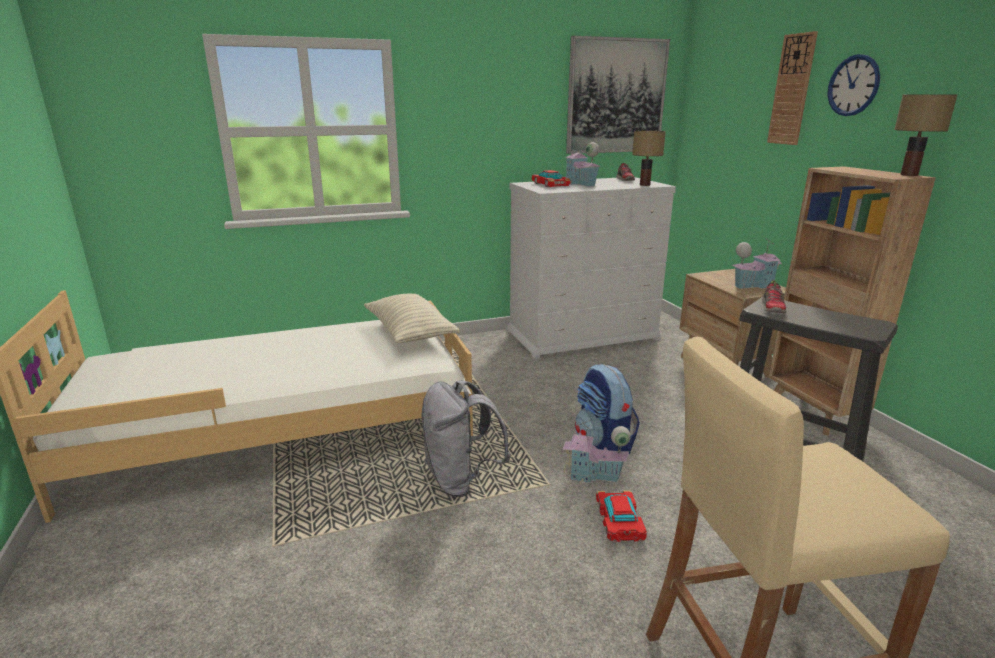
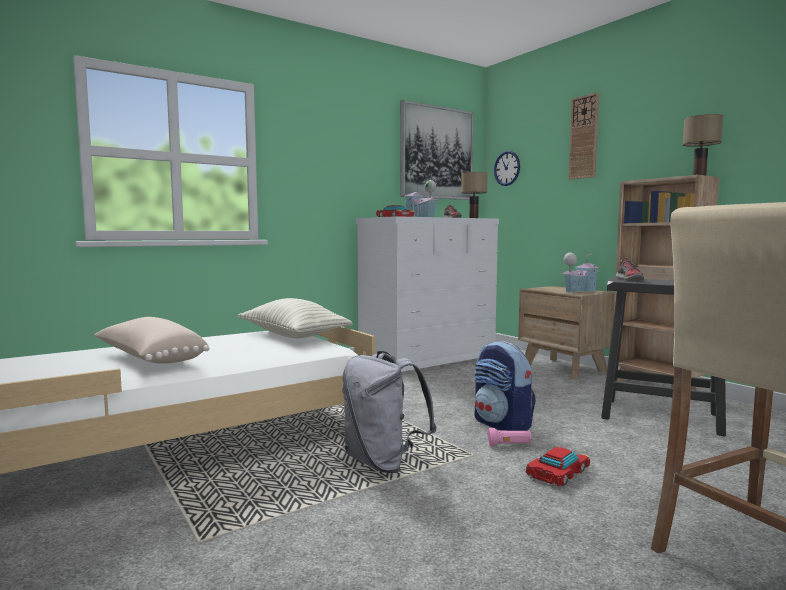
camera: 15 degrees left, 15 degrees down
(266, 361) = (149, 359): none -> beige pillow
(593, 475) = (509, 445): toy house -> pink flashlight
(618, 521) = (557, 472): toy car -> toy car turned 60 degrees clockwise
(853, 85) = (635, 126): wall clock -> wall clock (507, 168)

